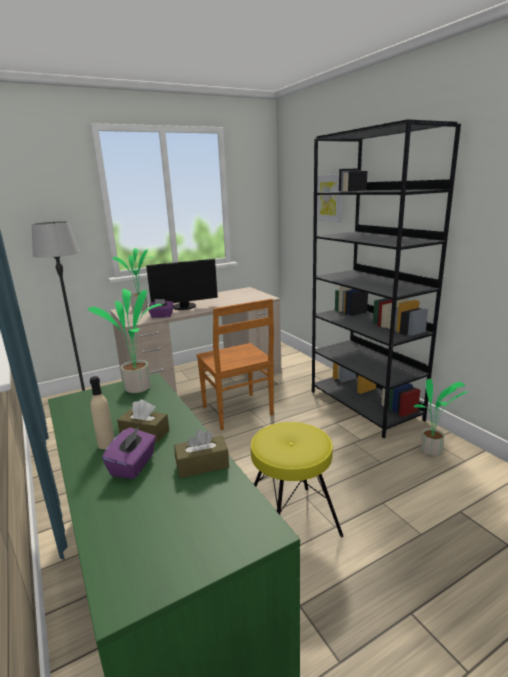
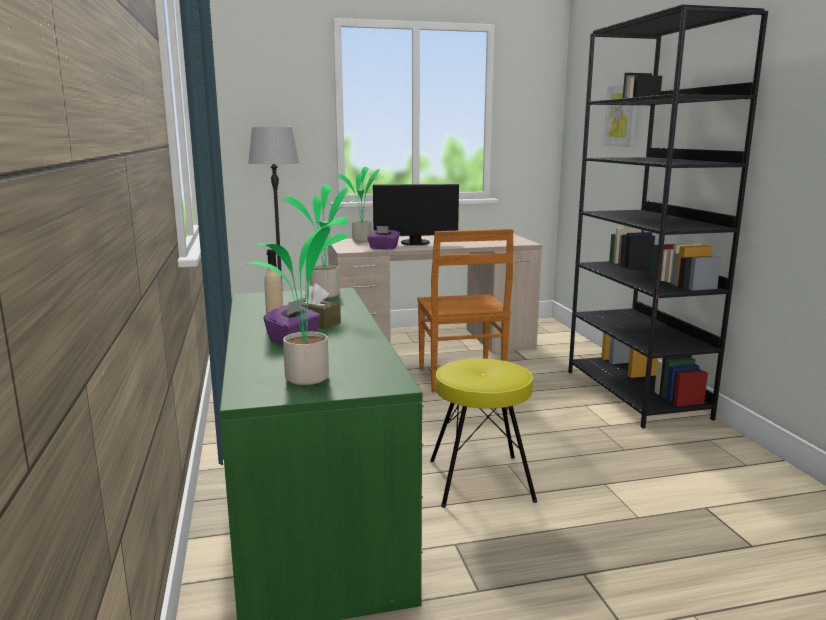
camera: 15 degrees right, 5 degrees down
(202, 465) = (359, 345): brown tissue box -> none
(432, 451) = (705, 449): potted plant -> potted plant (307, 379)

